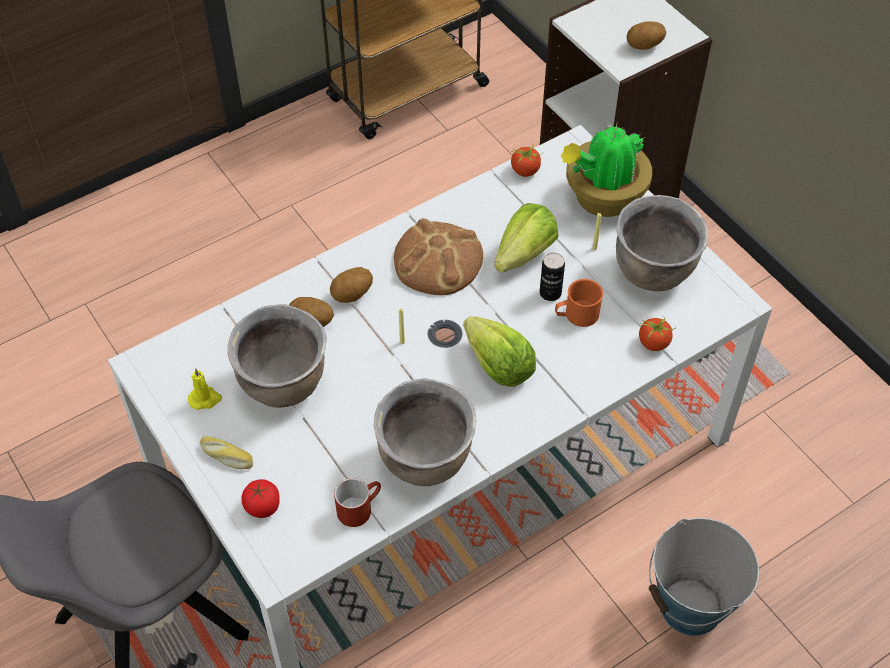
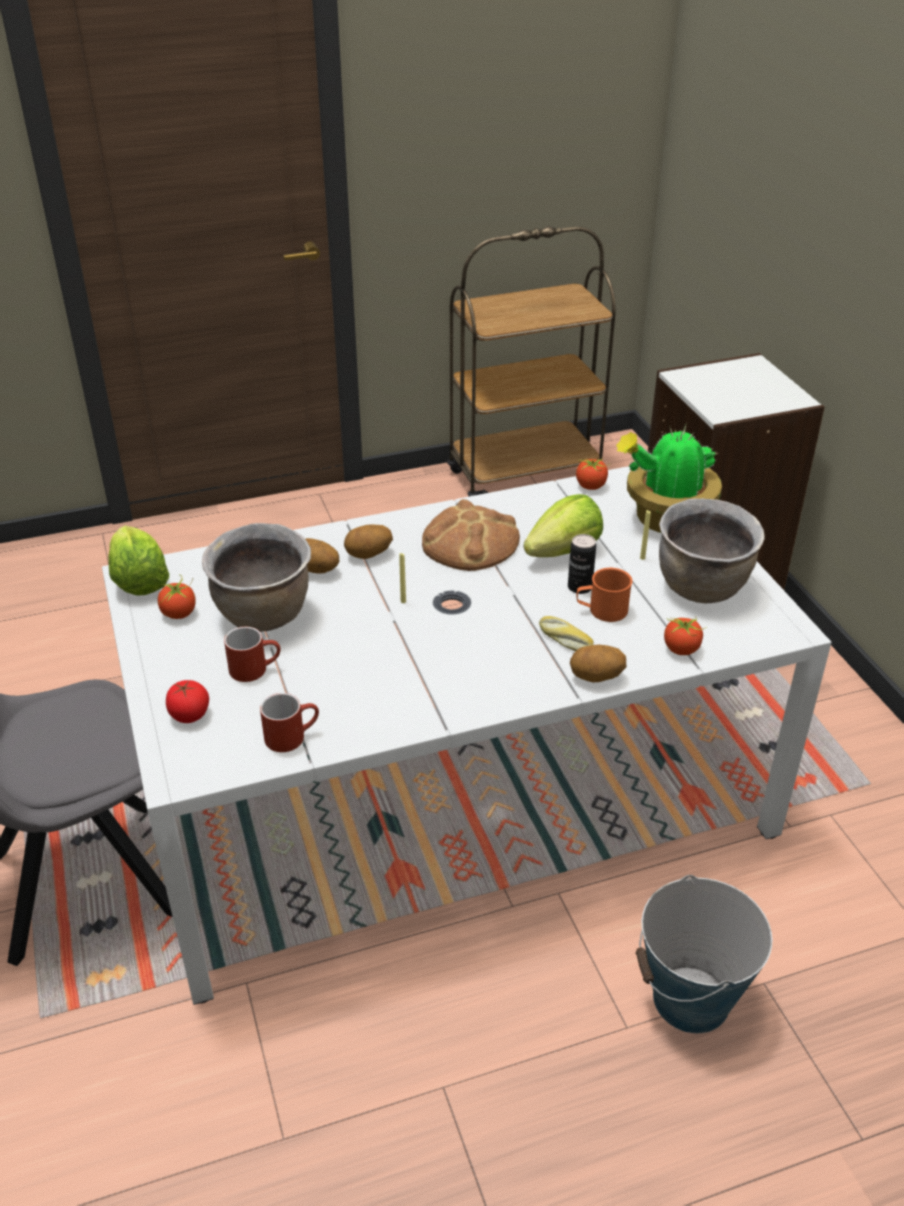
camera: 15 degrees right, 15 degrees down
(205, 399) = (179, 613): yellow candle -> tomato
(226, 457) = (174, 665): bread -> bread (564, 640)
(299, 444) = (255, 668): none -> red mug
(426, 460) = (383, 707): brown cooking pot -> none
(498, 366) = (497, 639): lettuce -> lettuce (139, 580)
(644, 46) = (749, 402): potato -> potato (596, 678)

